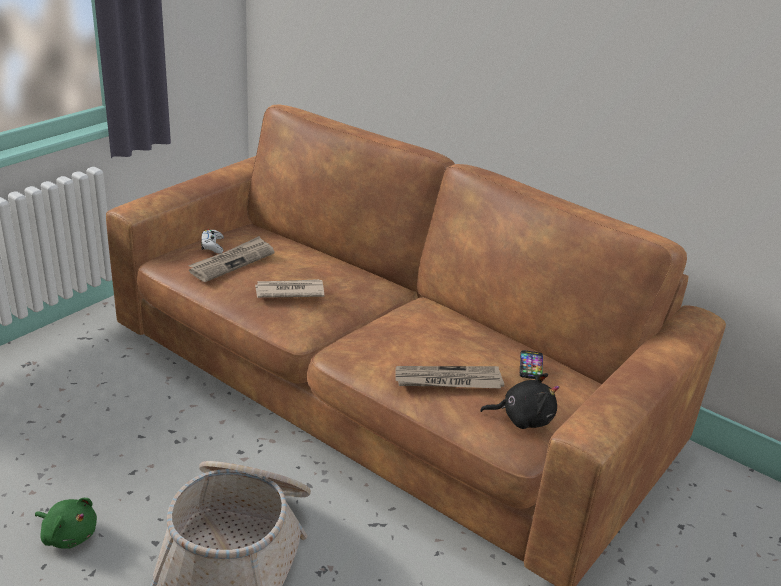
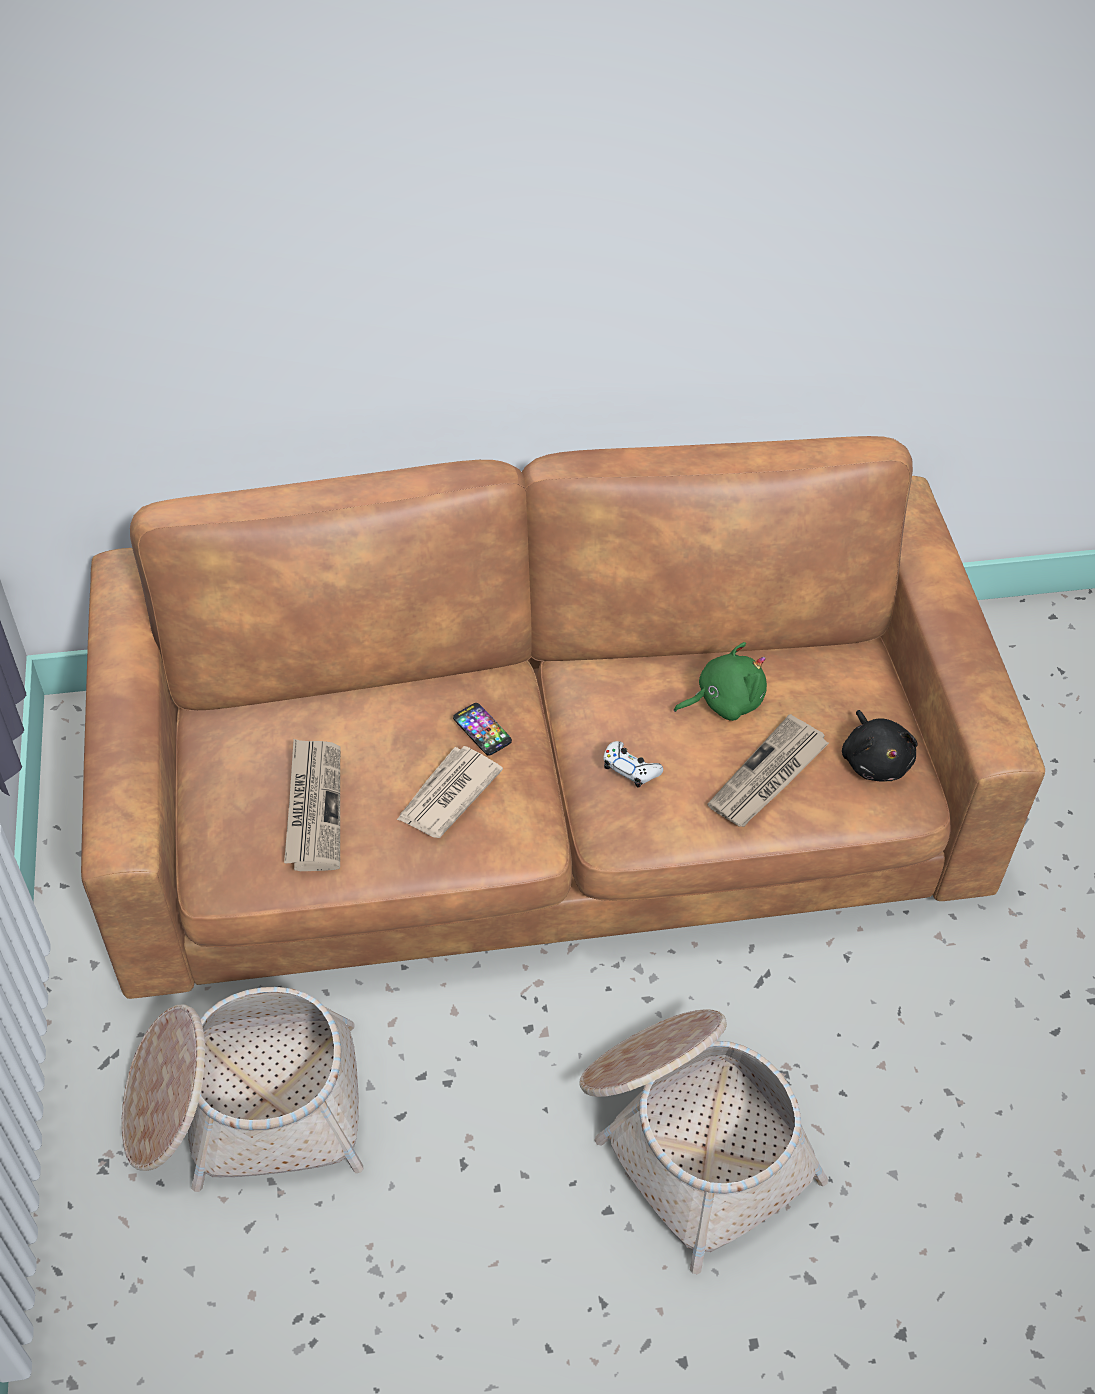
camera: 45 degrees left, 20 degrees up
(68, 535) = (517, 1295): green plush toy -> green plush toy (724, 701)
(97, 386) = (245, 1107): none -> basket
(212, 245) = (244, 801): white game controller -> white game controller (630, 768)
(523, 418) = (875, 760): black plush toy -> black plush toy turned 120 degrees clockwise
(531, 365) = (801, 681): phone -> phone (482, 730)

